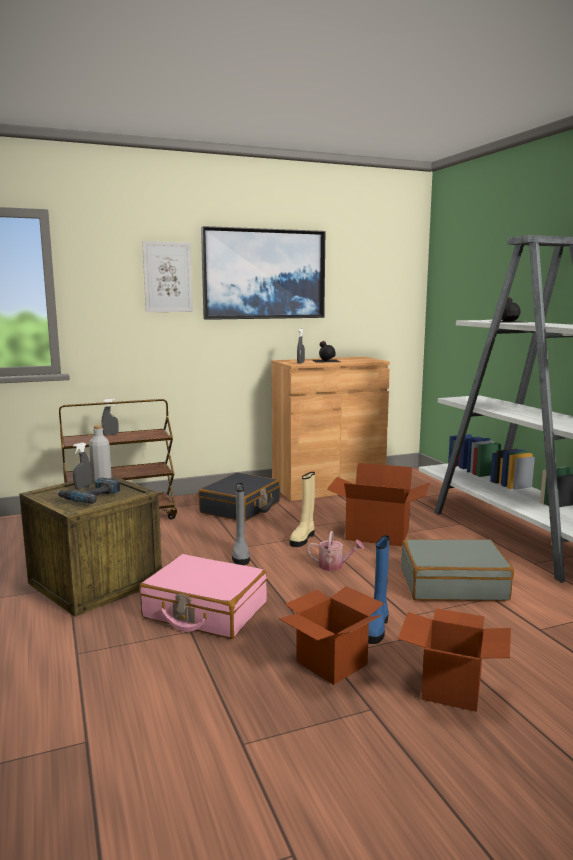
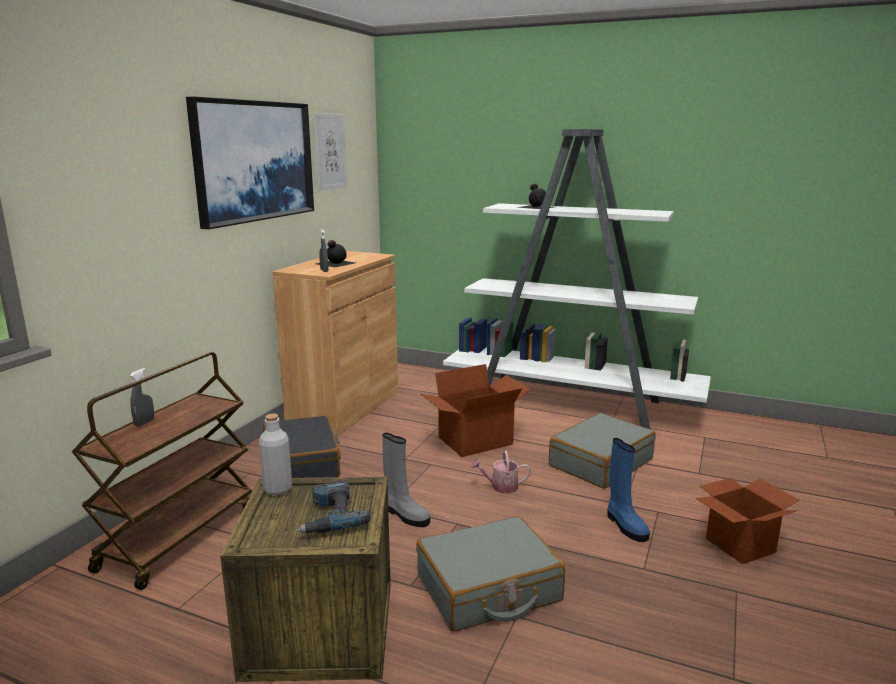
camera: 45 degrees left, 5 degrees up
(83, 488) = (282, 509): grey spray bottle -> none
(167, 277) = (155, 172): picture -> picture (330, 151)
(205, 611) = (488, 589): pink suitcase -> grey suitcase
(303, 538) = (426, 471): beige boot -> none
(332, 663) = (656, 573): cardboard box -> none
(334, 566) = (500, 486): watering can -> watering can turned 150 degrees counterclockwise

